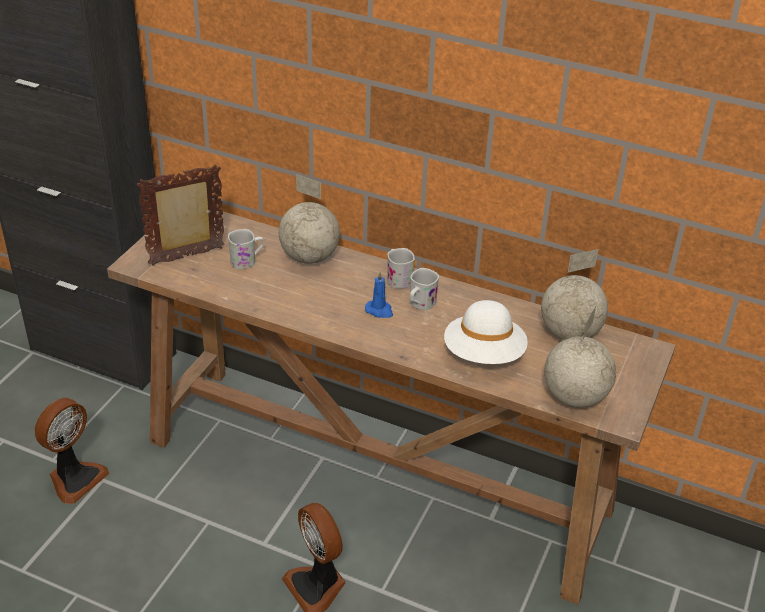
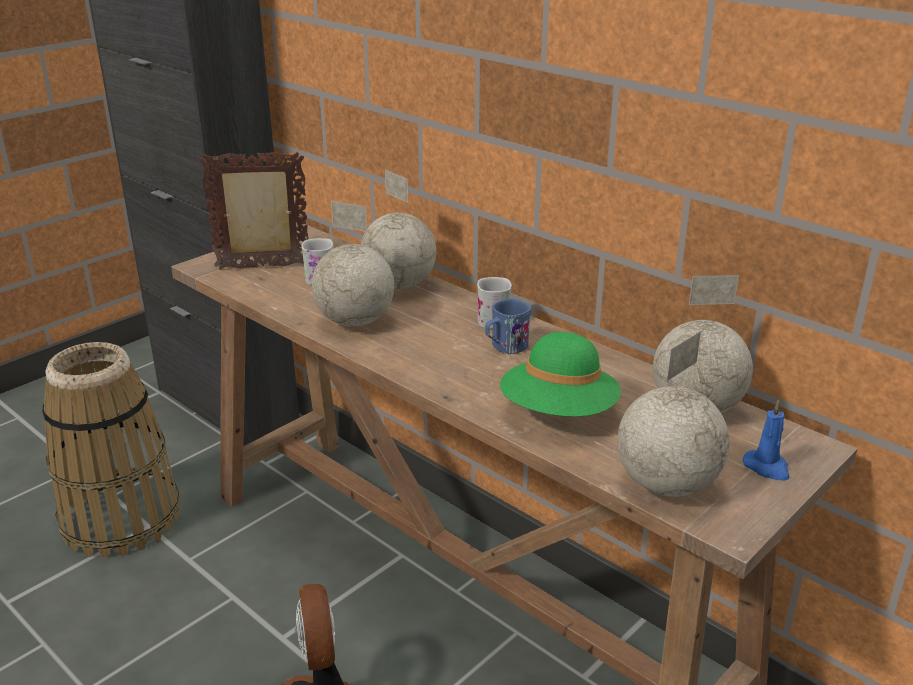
camera: 20 degrees right, 10 degrees down
(75, 478) = (122, 518): fan -> basket
(297, 301) = (355, 322): none -> globe
(379, 310) = (449, 346): blue candle -> blue candle (767, 468)
(420, 304) = (505, 347): white mug -> blue mug
(484, 355) = (559, 413): white hat -> green hat

